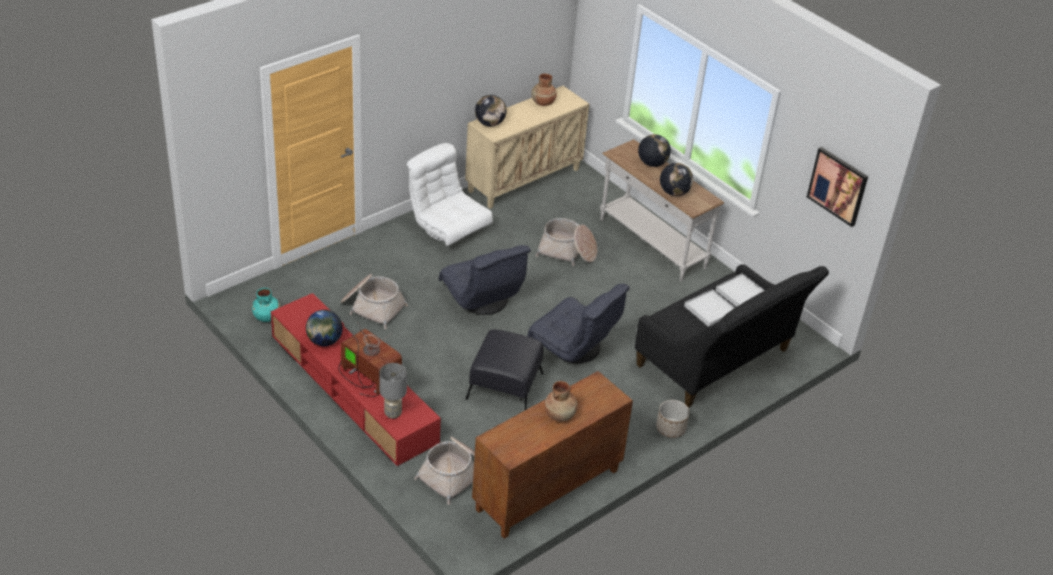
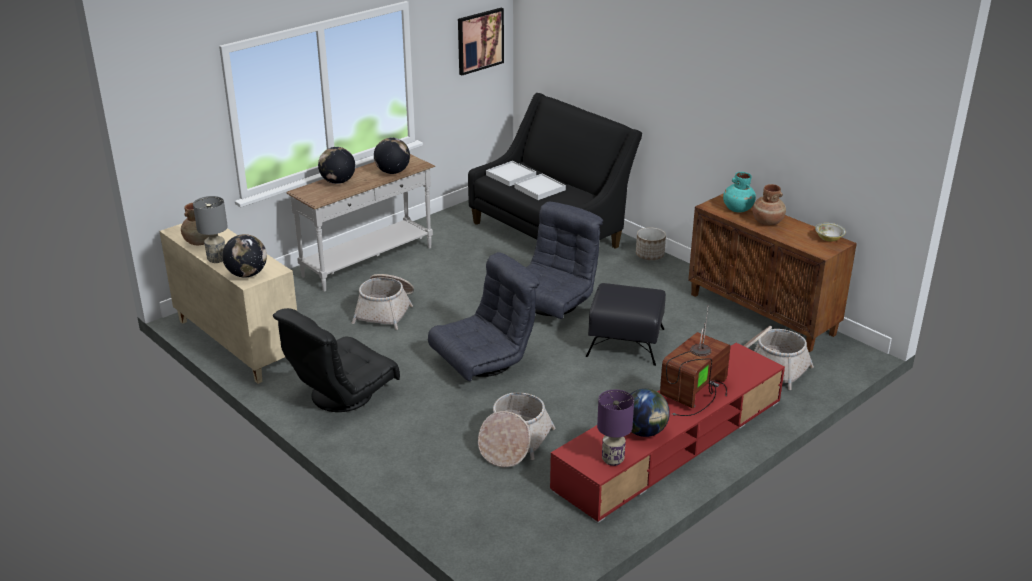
camera: 90 degrees left, 10 degrees down
(267, 316) = (554, 535): turquoise vase -> turquoise vase (737, 209)
(295, 321) = (613, 459): none -> purple table lamp
(392, 413) = (745, 372): grey table lamp -> grey table lamp (216, 259)
(448, 228) = (341, 394): white armchair -> black armchair
(520, 451) = (828, 238): none -> bowl

